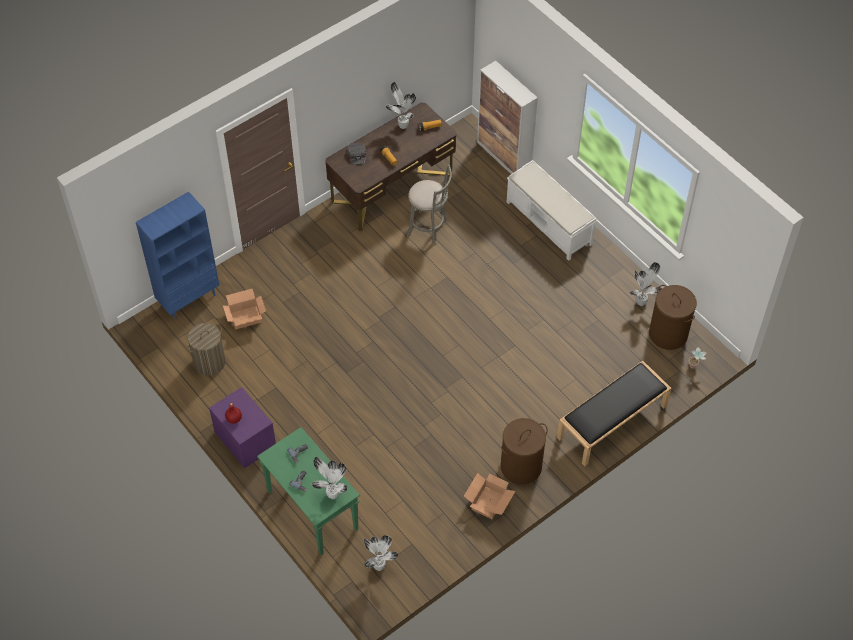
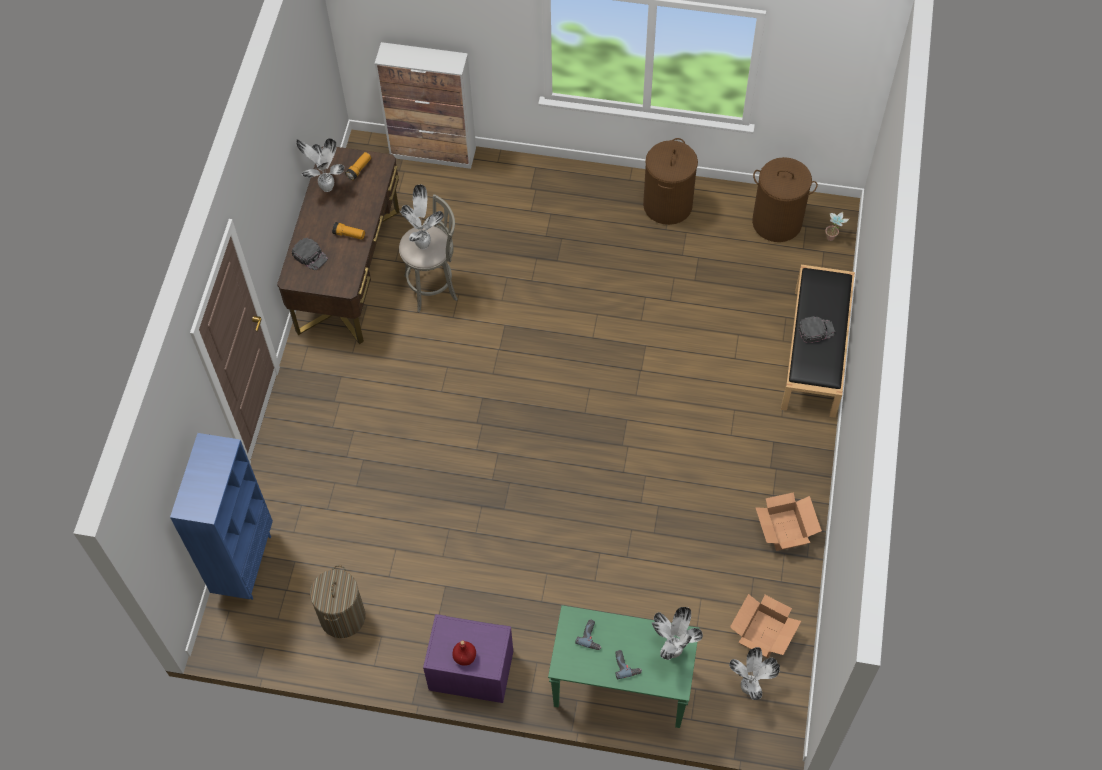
camera: 40 degrees left, 5 degrees up
(246, 317) = (332, 534): cardboard box -> cardboard box (763, 633)
(521, 467) = (778, 467): brown laundry basket -> brown laundry basket (668, 205)
(549, 223) = (551, 192): white bench -> none
(609, 401) = (816, 330): none -> black cap
(641, 302) = (720, 208): potted plant -> potted plant (423, 243)

